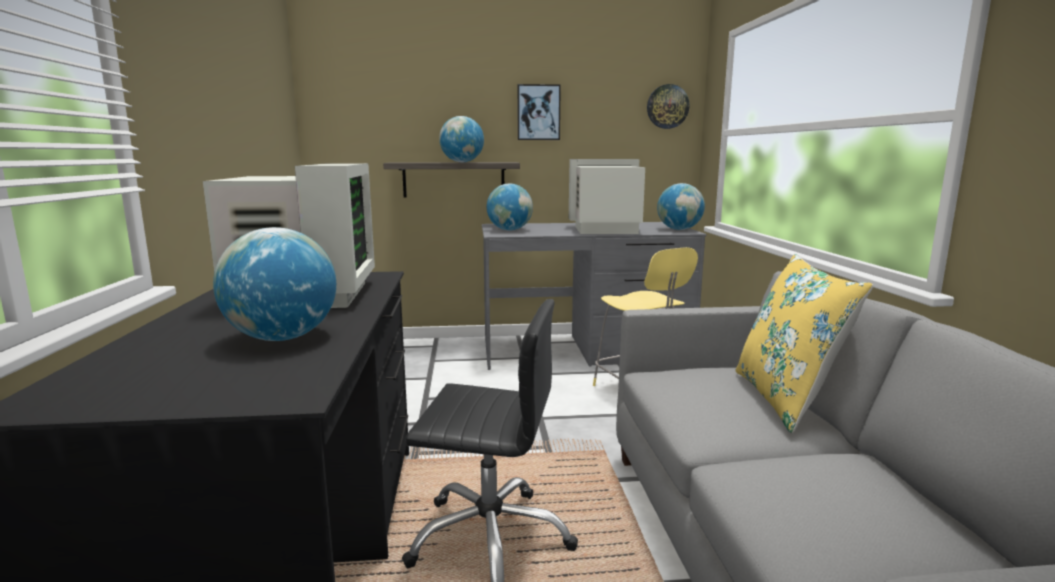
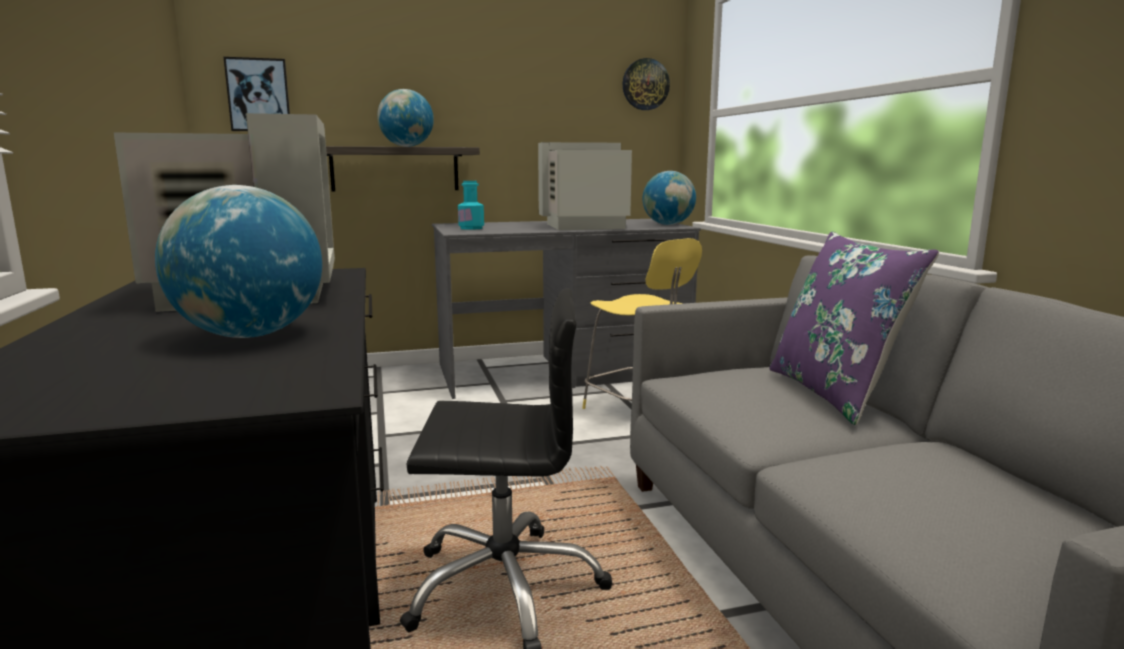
camera: 10 degrees left, 0 degrees up
(509, 230) = (471, 228): globe -> turquoise bottle
(538, 112) = (497, 88): picture -> picture (258, 95)
(786, 399) = (834, 393): yellow pillow -> purple pillow

